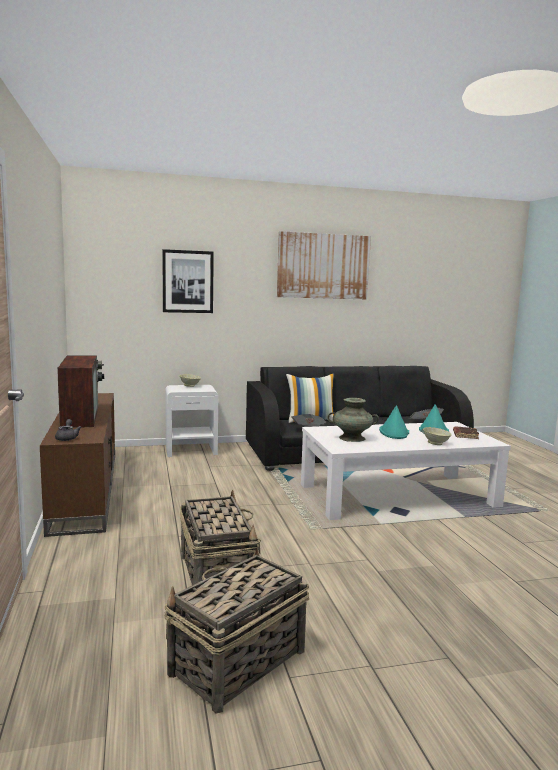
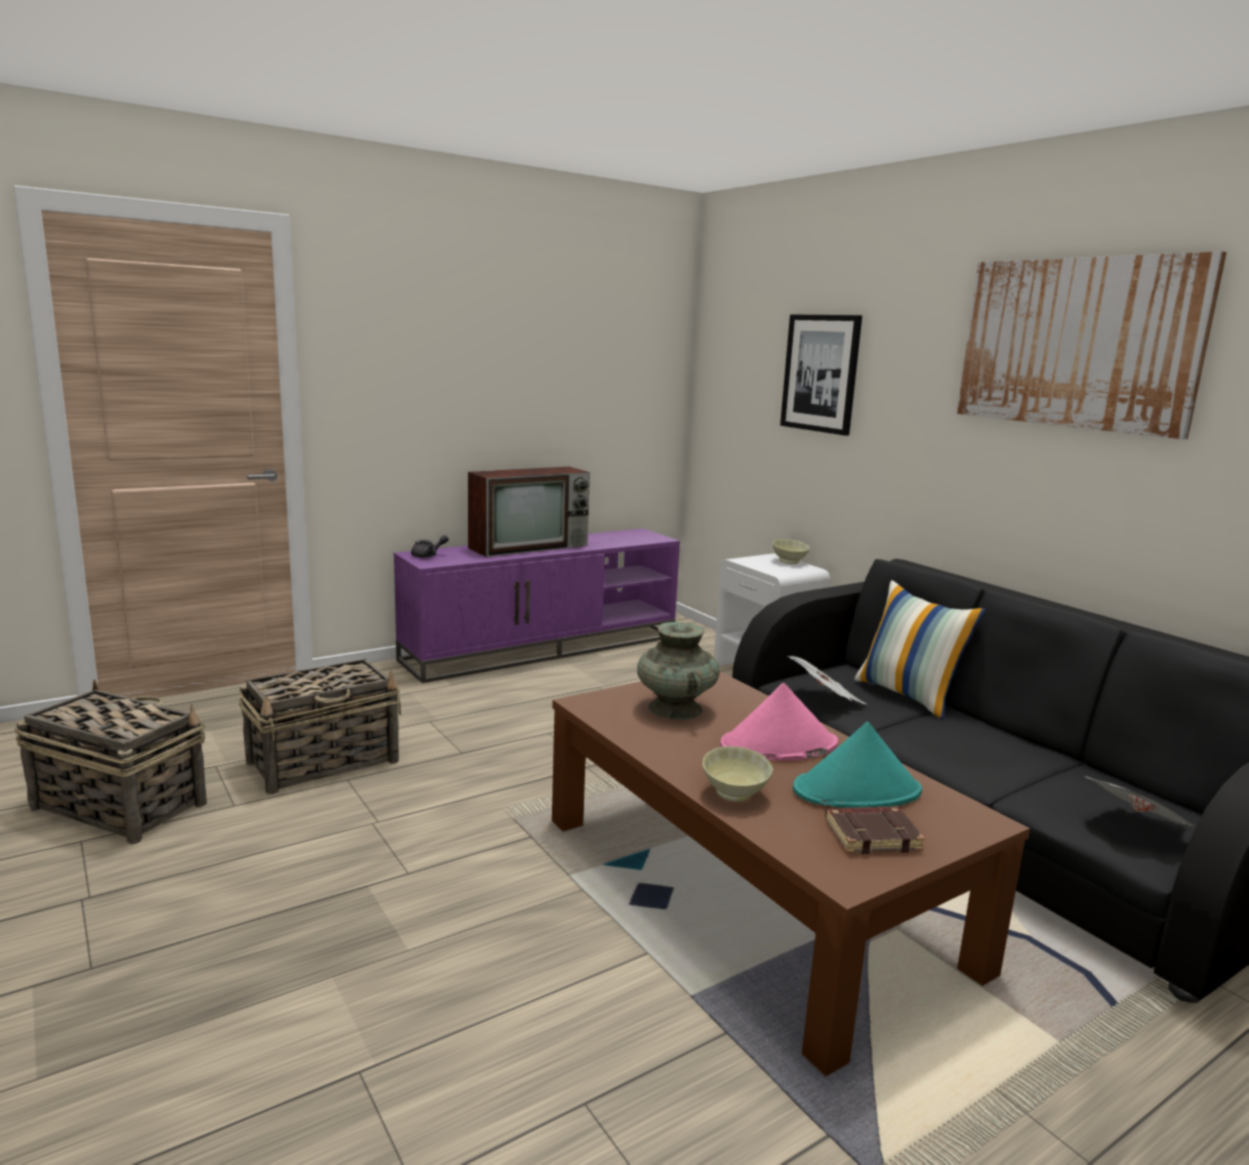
camera: 70 degrees right, 5 degrees up
(85, 489) = (543, 647): brown tv stand -> purple tv stand
(394, 432) = (778, 746): turquoise hat -> pink hat
(398, 495) = (749, 891): white coffee table -> brown coffee table

